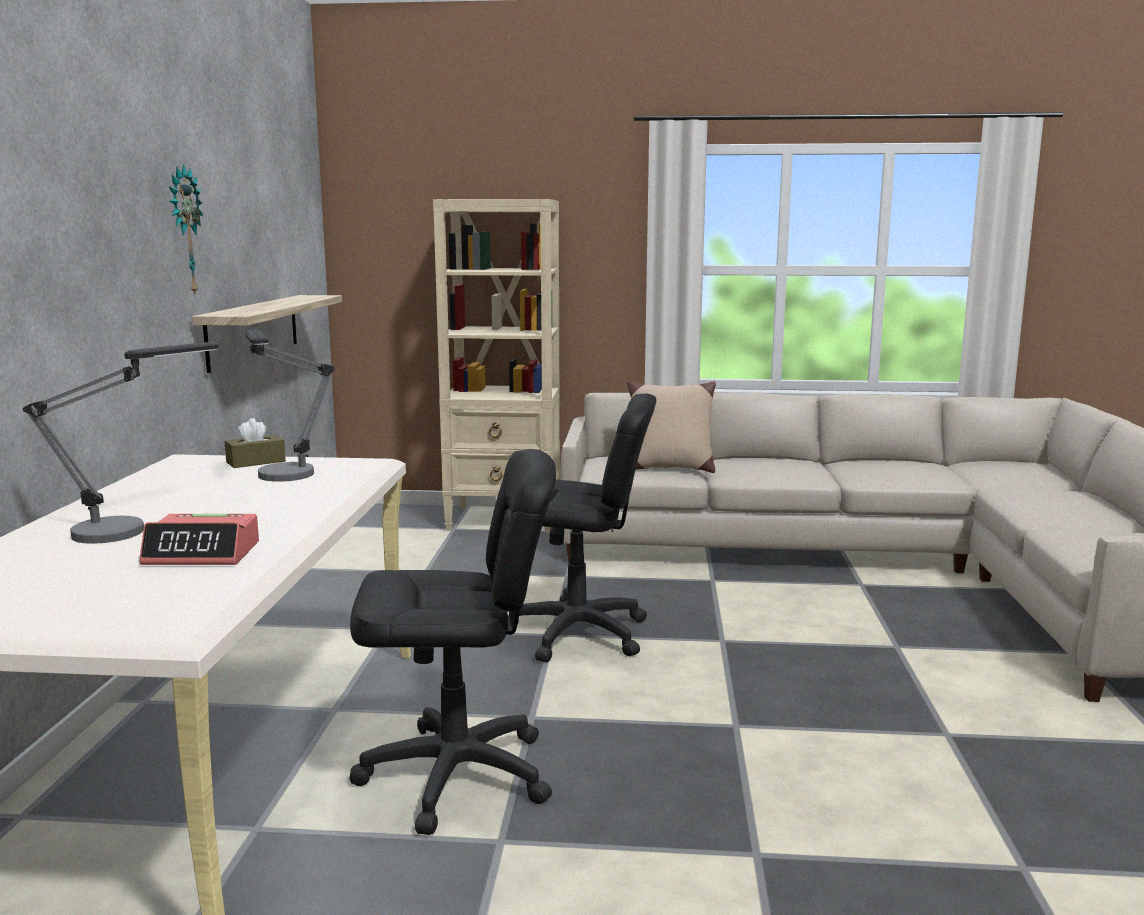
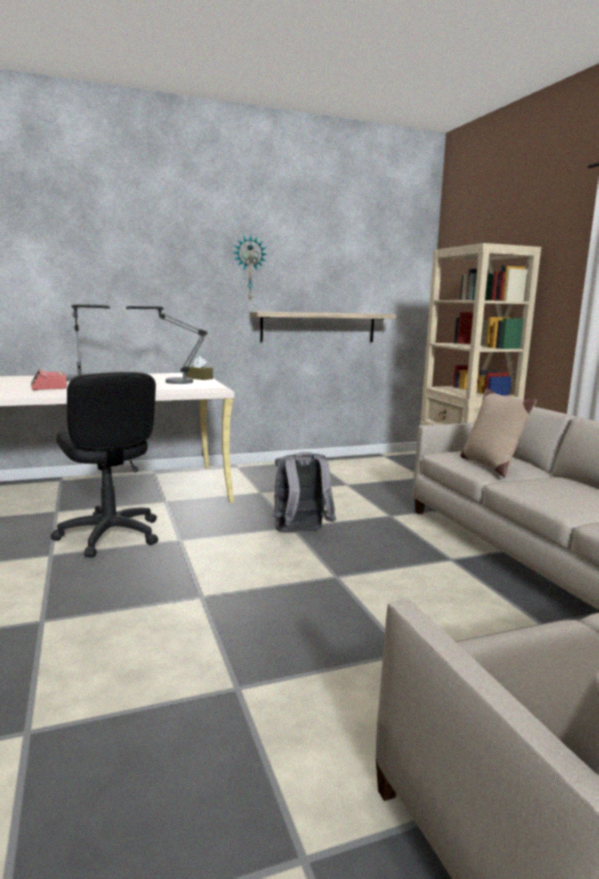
camera: 65 degrees right, 0 degrees up
(577, 633) = (300, 533): black office chair -> grey backpack

